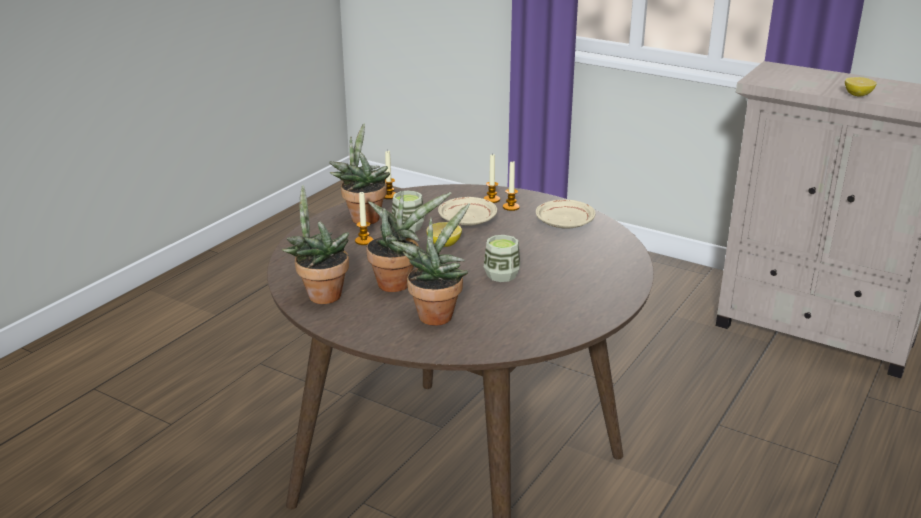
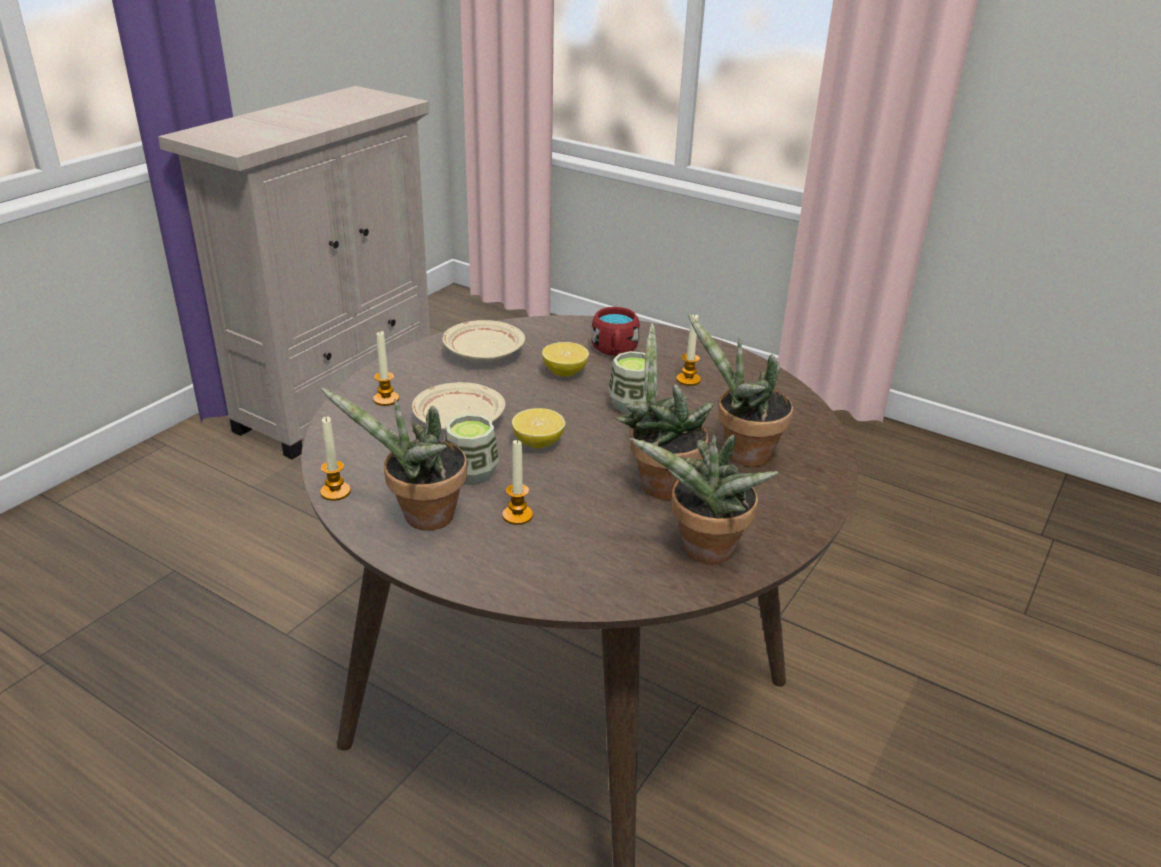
camera: 90 degrees left, 5 degrees up
(511, 207) = (419, 386): candle -> candle (688, 380)
(588, 269) = (614, 350): none -> red mug
(858, 95) = (326, 121): lemon -> lemon (565, 372)

